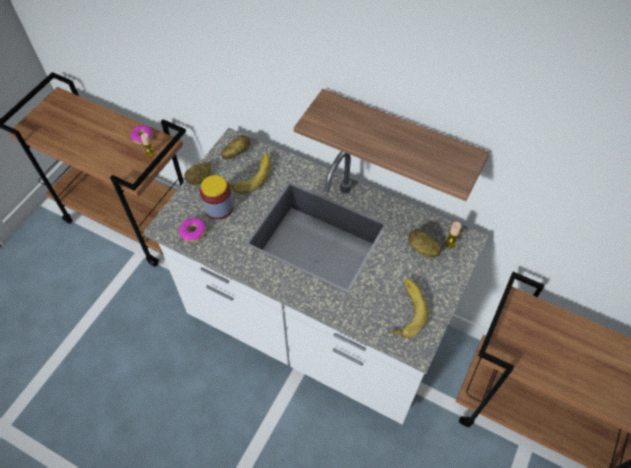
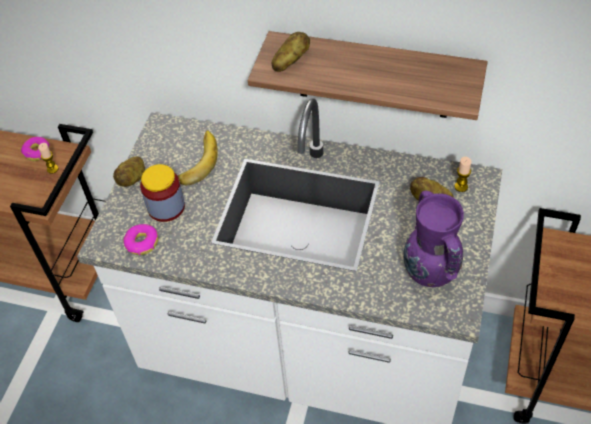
camera: 10 degrees left, 5 degrees down
(236, 153) = (169, 139): potato -> potato (290, 61)
(404, 310) = (430, 275): banana -> purple vase

